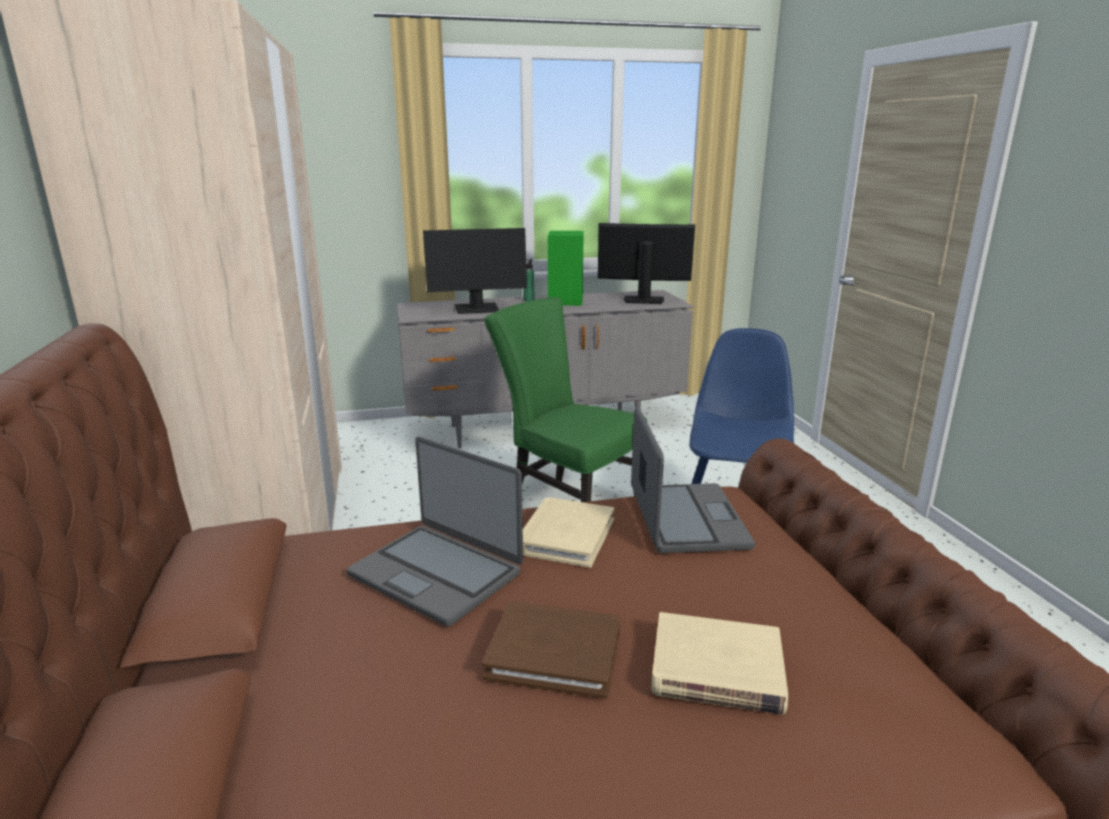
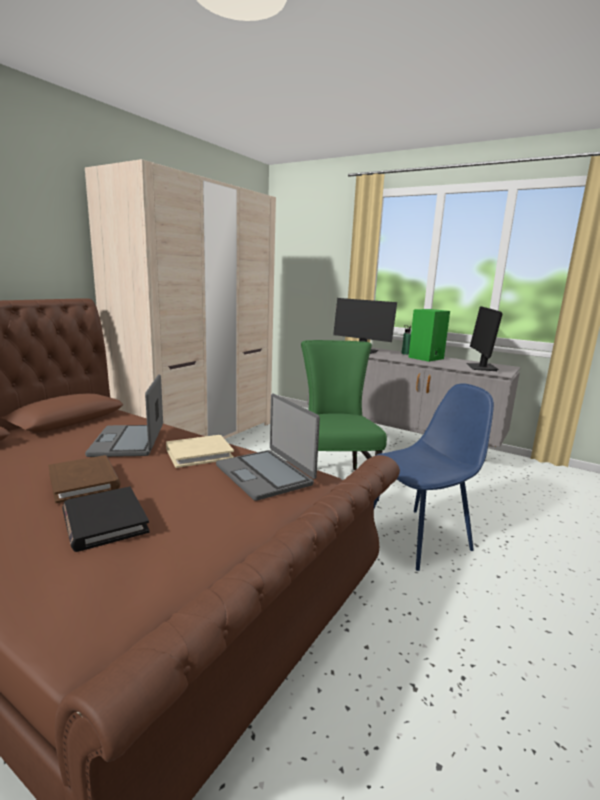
camera: 45 degrees right, 5 degrees down
(643, 300) = (481, 367): monitor -> monitor turned 135 degrees counterclockwise
(686, 519) = (265, 475): laptop -> laptop turned 105 degrees clockwise
(717, 668) = (104, 522): beige book -> black book

